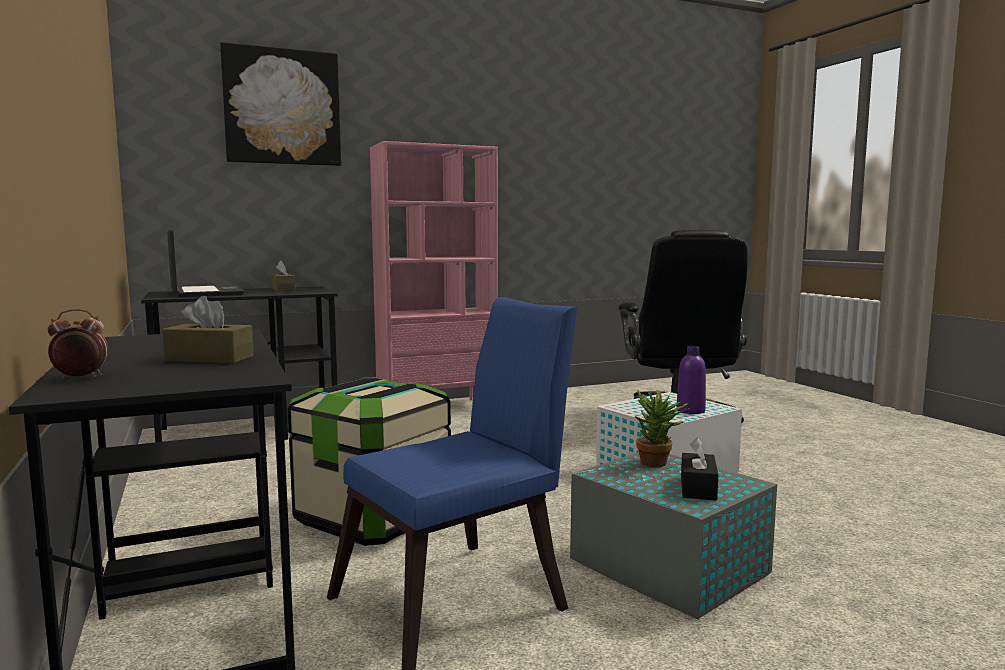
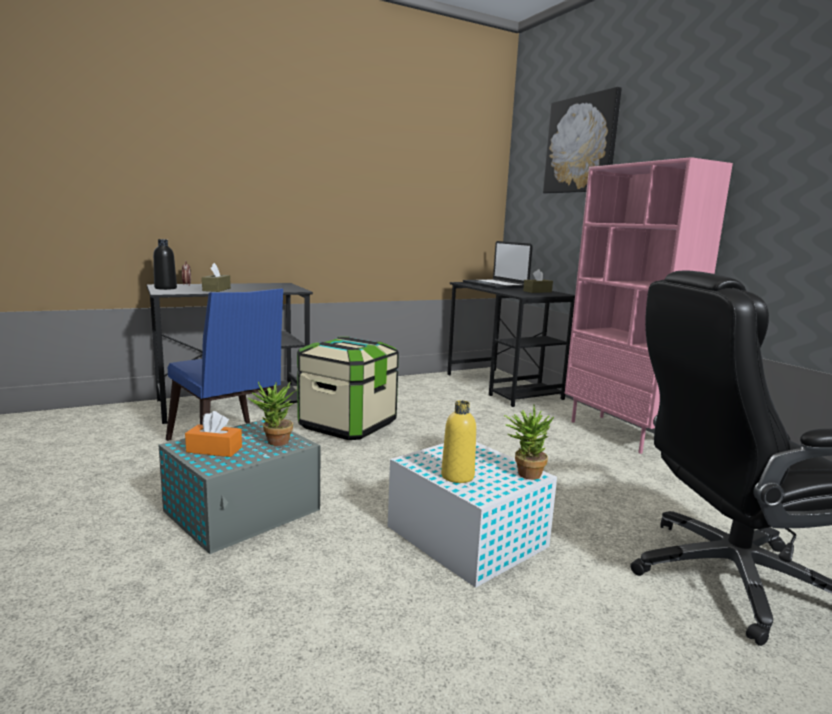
camera: 85 degrees right, 5 degrees up
(159, 384) = (165, 288): none -> black bottle
(205, 293) = (495, 285): laptop -> laptop turned 90 degrees clockwise
(670, 397) = (524, 473): none -> potted plant
(690, 411) = (457, 476): purple bottle -> yellow bottle
(698, 488) = (214, 450): black tissue box -> orange tissue box

